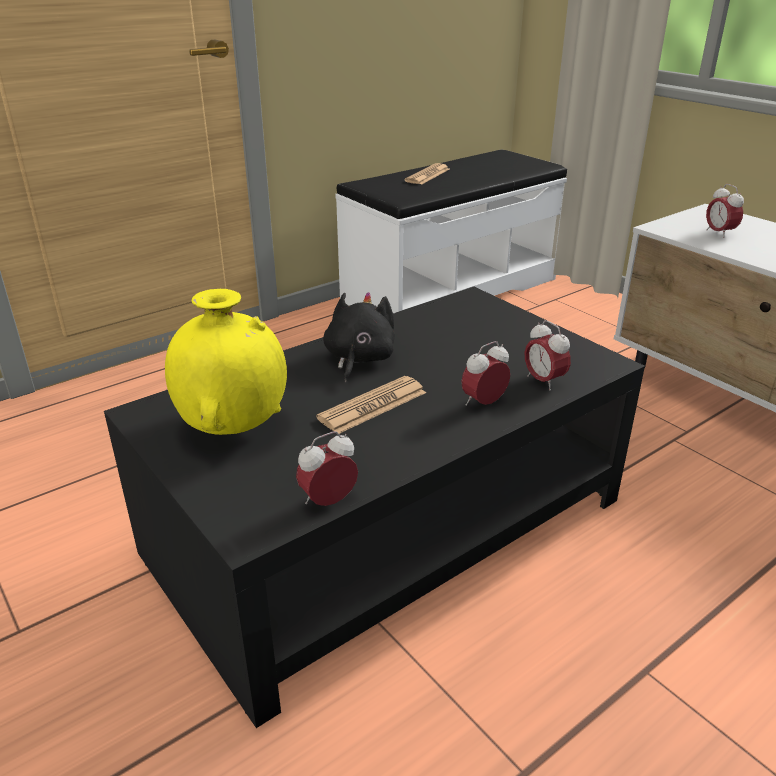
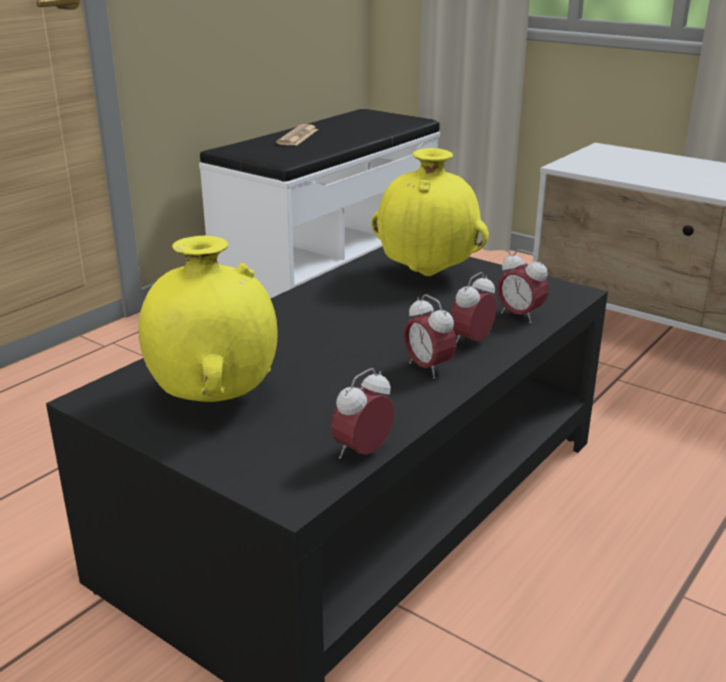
camera: 15 degrees left, 5 degrees down
(358, 359) = (316, 318): black plush toy -> none
(372, 406) = (357, 359): newspaper -> none
(480, 326) = (427, 274): none -> yellow vase
(719, 233) = (624, 166): alarm clock -> alarm clock (428, 368)

